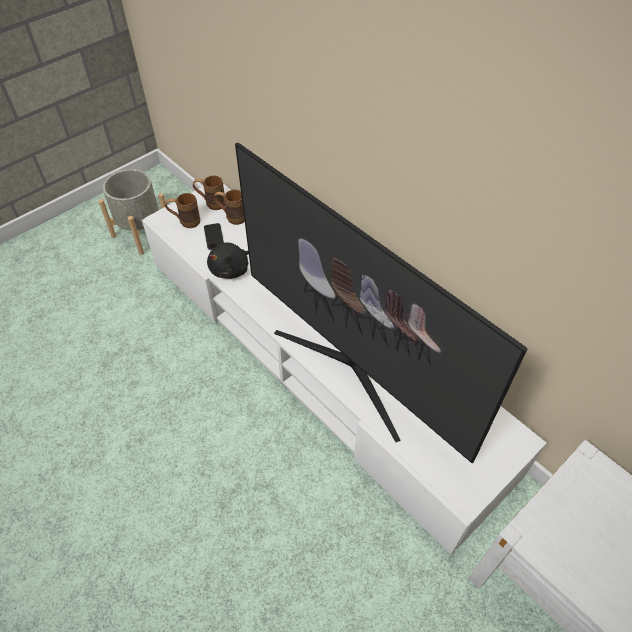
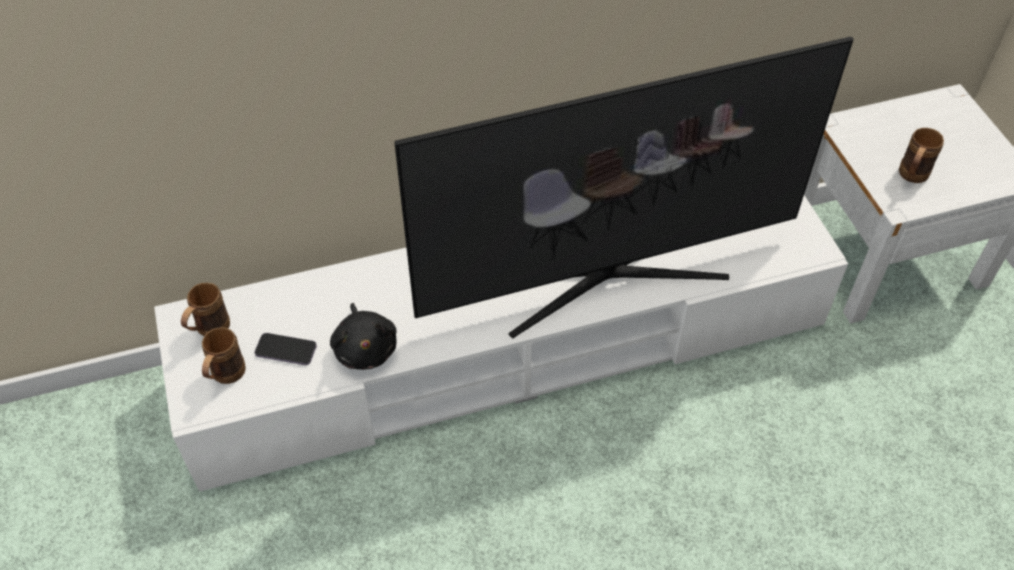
camera: 65 degrees left, 0 degrees up
(142, 233) = (107, 495): grey planter -> none
(231, 217) = (259, 315): brown mug -> brown mug (910, 177)

